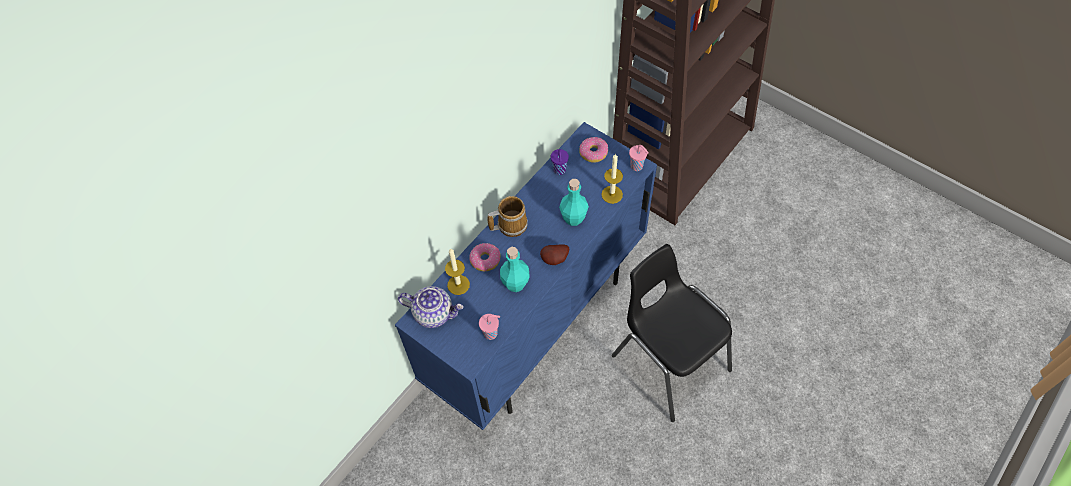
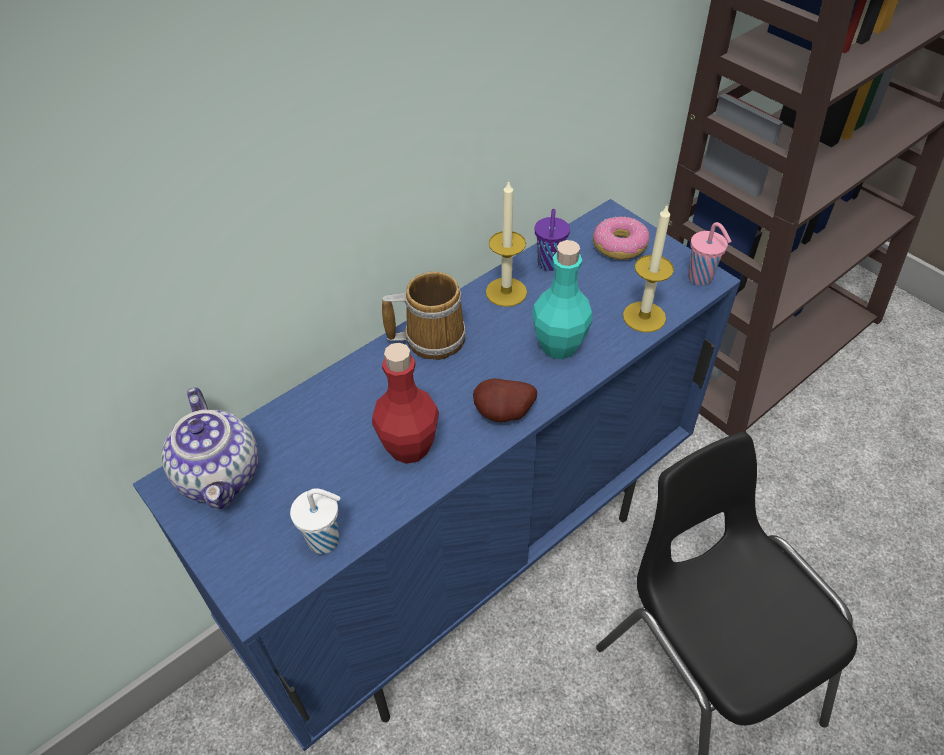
camera: 10 degrees right, 10 degrees down
(434, 313) = (221, 475): teapot -> teapot turned 45 degrees clockwise
(458, 285) = (292, 428): candle -> candle (506, 292)
(485, 260) = (361, 392): donut -> none
(491, 333) = (326, 540): pink cup -> white cup
(515, 284) = (409, 447): turquoise bottle -> red bottle

